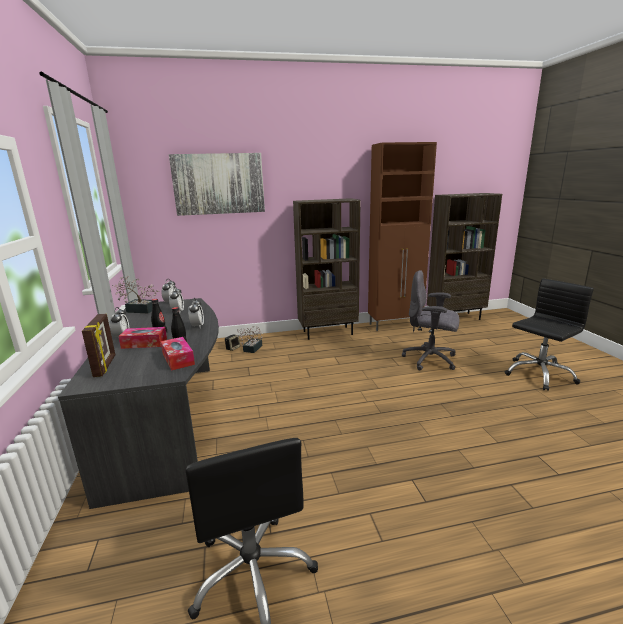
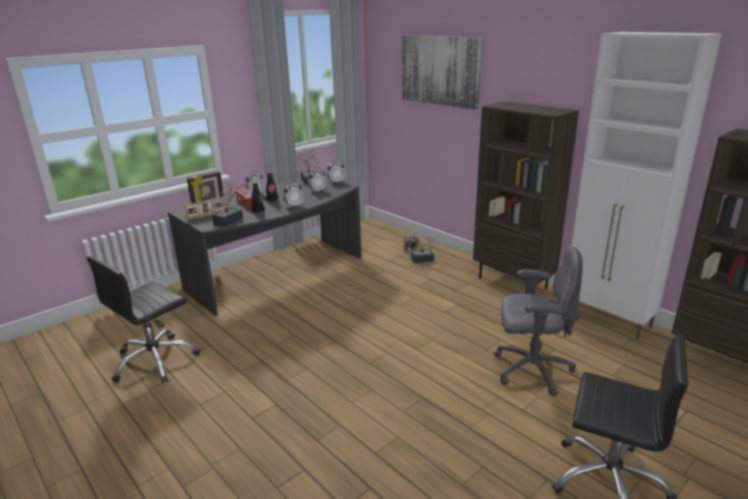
camera: 60 degrees right, 5 degrees up
(135, 371) = (207, 216): none -> picture frame
(178, 359) = (231, 219): tissue box -> potted plant
(395, 325) = (608, 319): brown cabinet -> white cabinet
(430, 360) = (531, 370): grey office chair -> grey office chair turned 105 degrees clockwise

